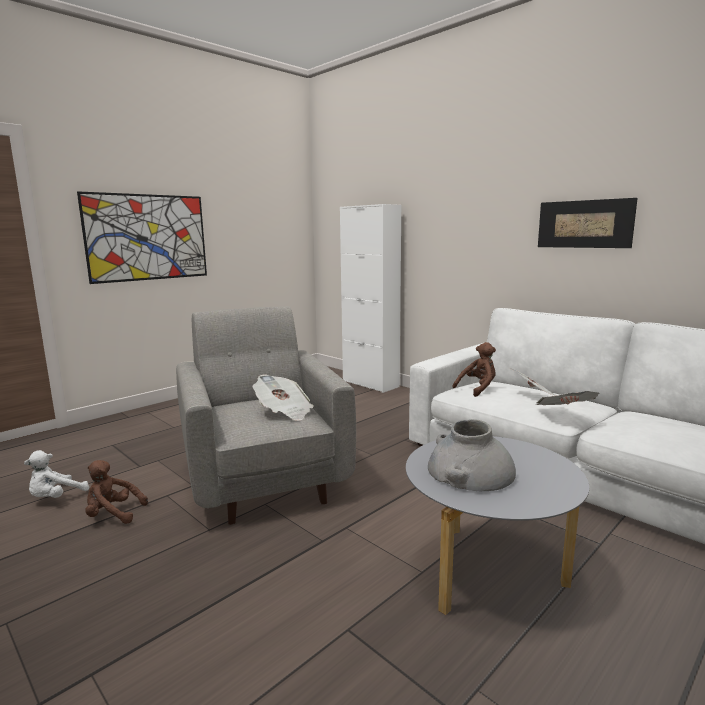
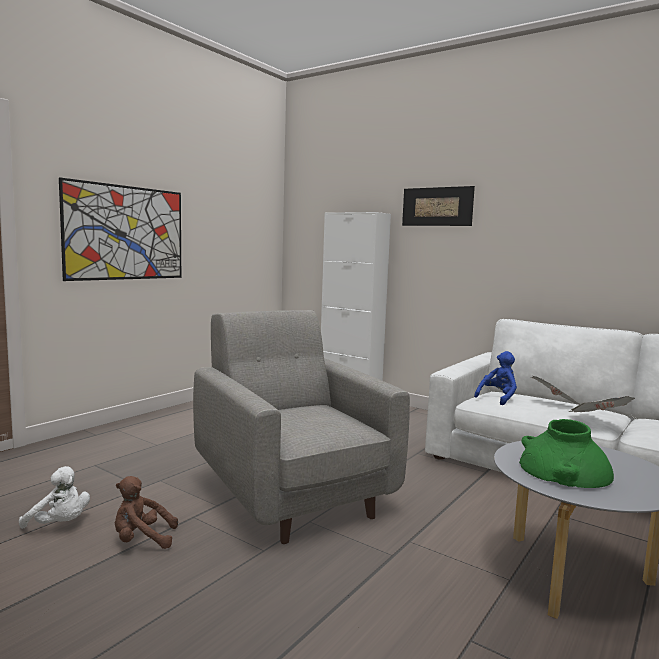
camera: 10 degrees left, 5 degrees down
(56, 497) = (60, 524): white plush toy -> white plush toy turned 90 degrees counterclockwise
(284, 412) = (330, 420): newspaper -> none
(470, 471) = (564, 471): grey vase -> green vase
(478, 389) = (498, 398): brown plush toy -> blue plush toy
(584, 224) = (586, 240): picture -> picture (437, 206)

